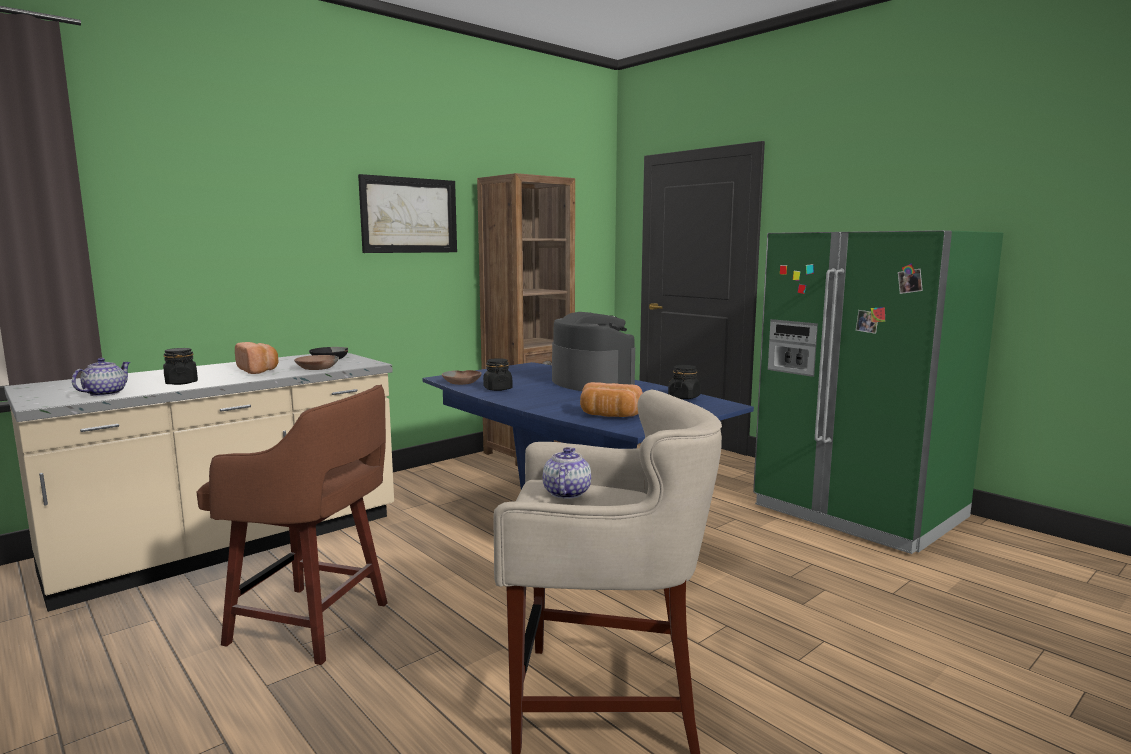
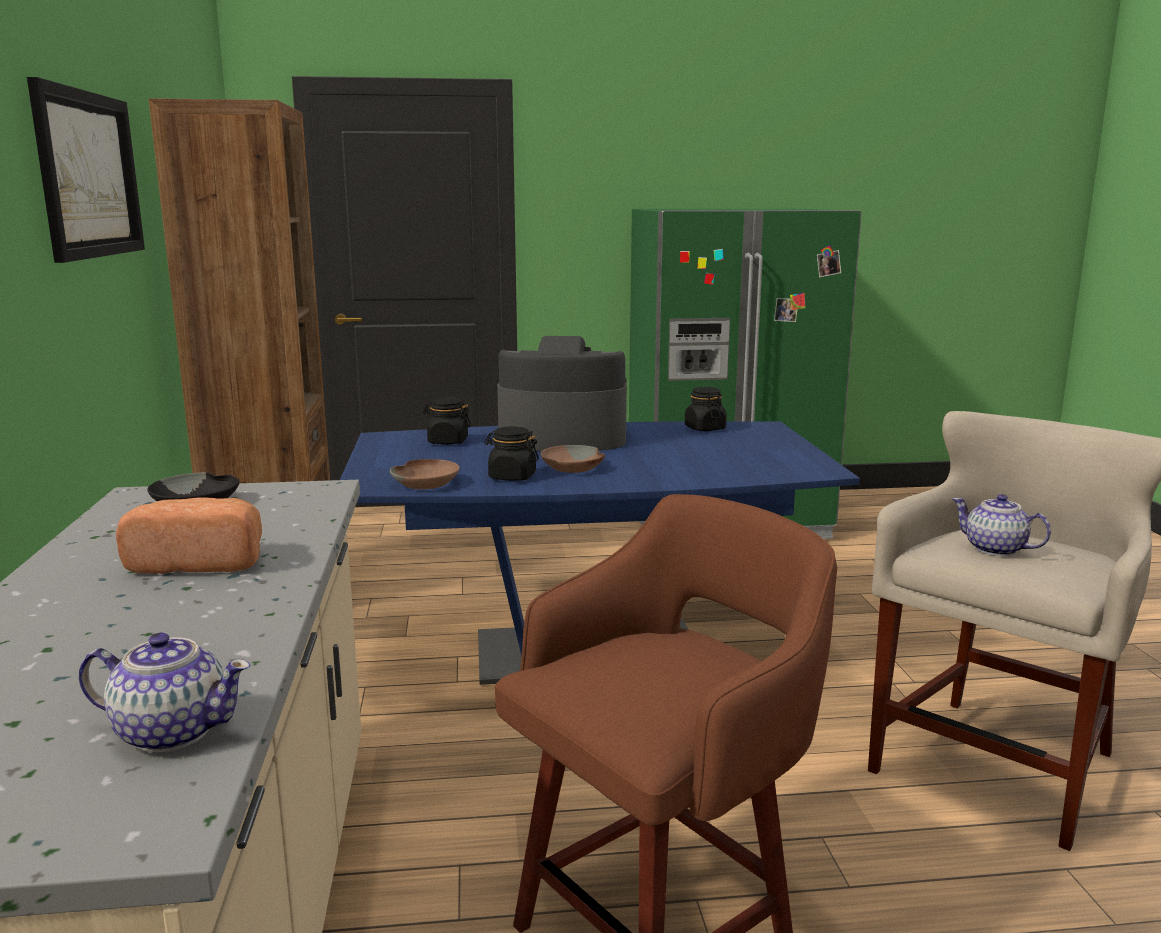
camera: 55 degrees left, 5 degrees up
(104, 393) = (171, 731): teapot -> teapot turned 135 degrees clockwise
(181, 383) = (197, 639): black jar -> black jar (447, 441)
(316, 368) = (281, 522): brown bowl -> brown bowl (572, 468)
(609, 416) = (750, 466): bread -> none

